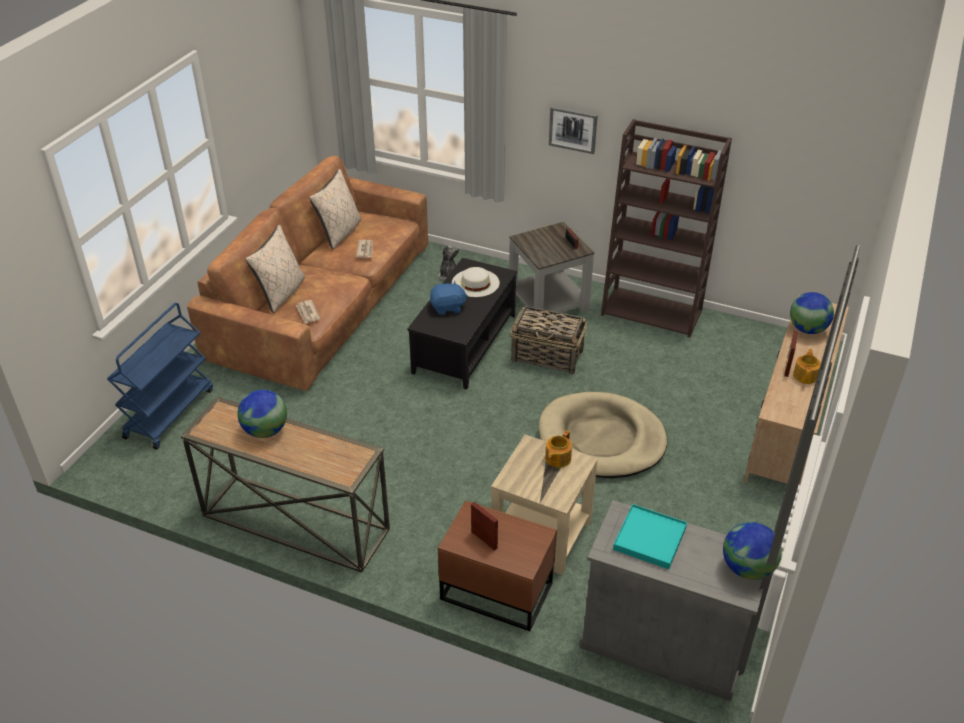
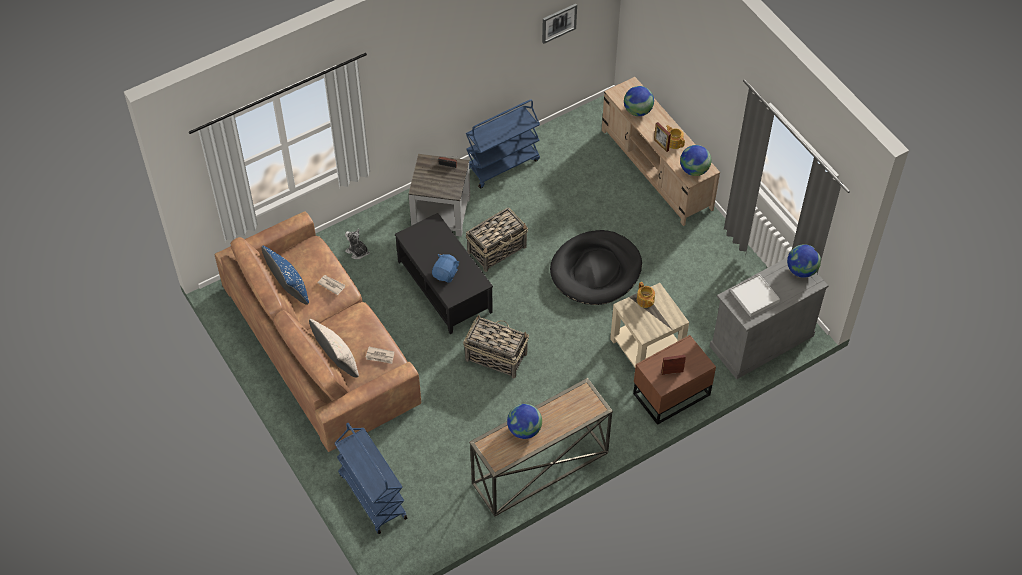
camera: 55 degrees left, 15 degrees up
(340, 233) = (289, 289): beige pillow -> blue pillow
(414, 417) = (495, 356): none -> basket
(475, 283) = (431, 243): white hat -> none
(573, 129) = (410, 92): picture -> picture (558, 22)
(601, 439) = (596, 270): beige dog bed -> black dog bed
(650, 538) = (754, 296): turquoise tray -> white tray
(652, 312) = (502, 164): brown bookcase -> blue cart
(789, 410) = (694, 170): none -> globe

